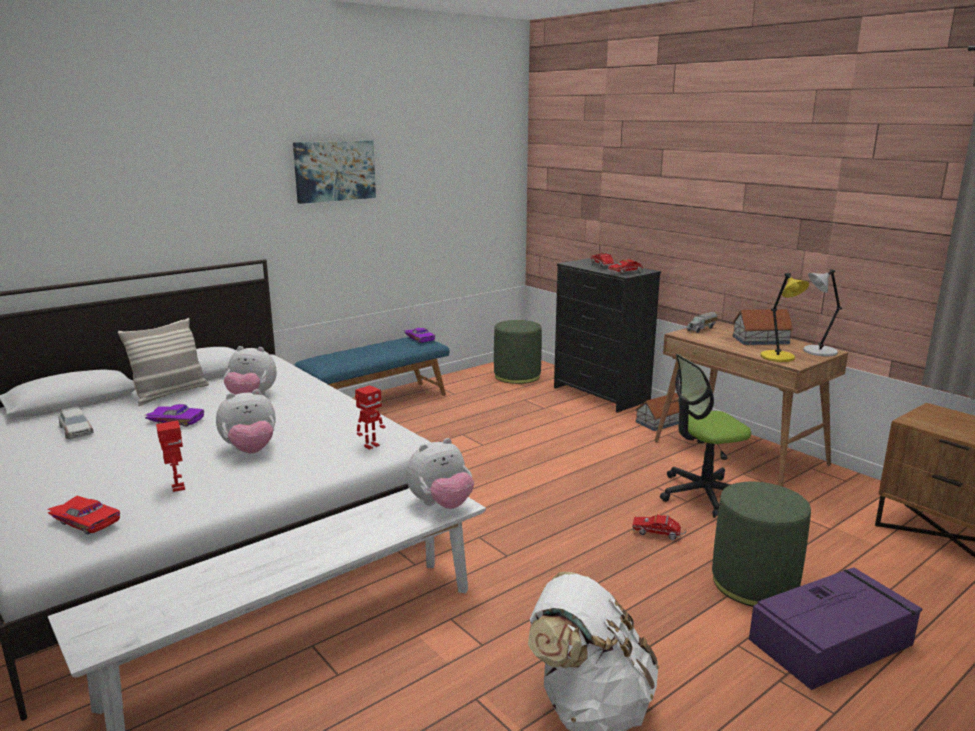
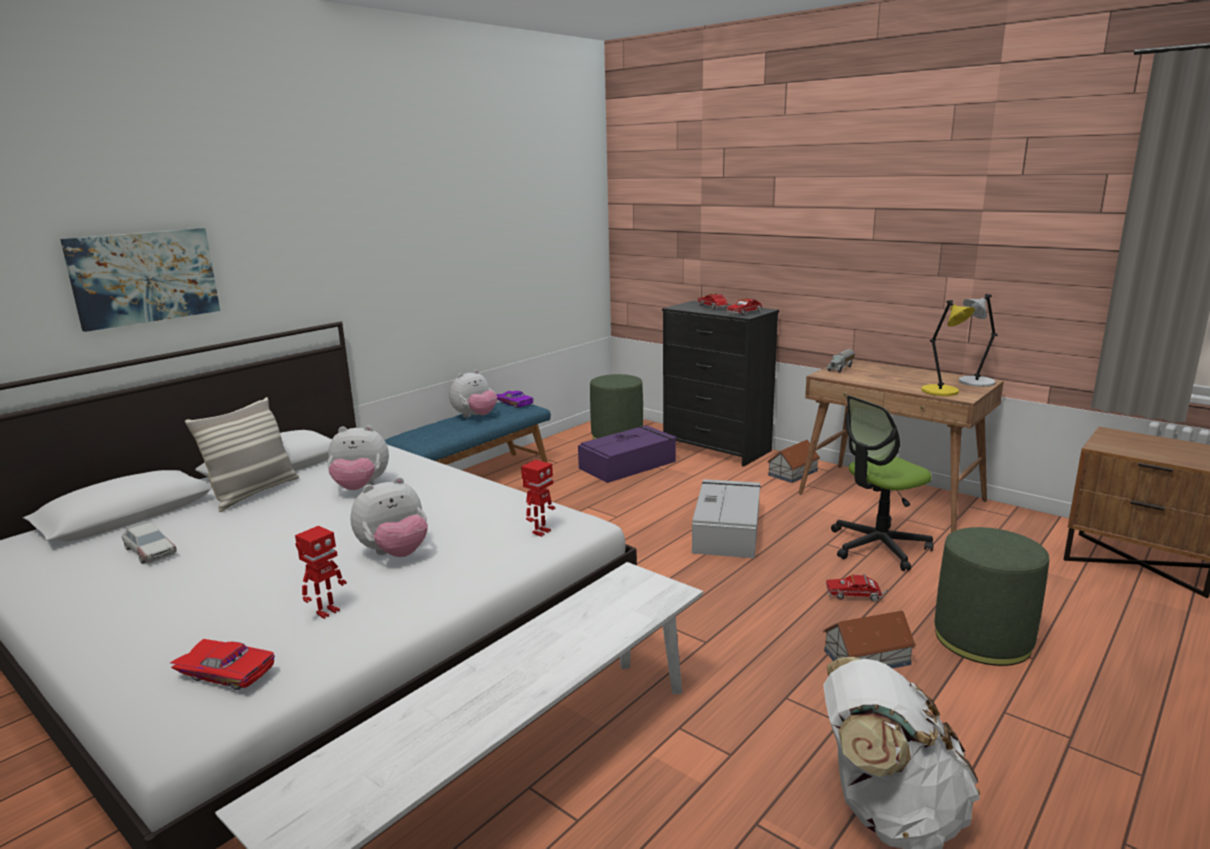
camera: 10 degrees left, 0 degrees up
(176, 420) = (280, 525): purple toy car -> none
(177, 488) = (327, 612): toy robot -> toy robot turned 75 degrees clockwise
(334, 171) = (412, 213): picture -> picture (144, 277)
(441, 505) = (650, 593): plush toy -> plush toy (475, 416)
(573, 466) = (727, 530): none -> grey storage box
(761, 340) = (909, 375): toy house -> toy house (868, 657)
(832, 641) = (1095, 693): purple storage box -> purple storage box (628, 464)

